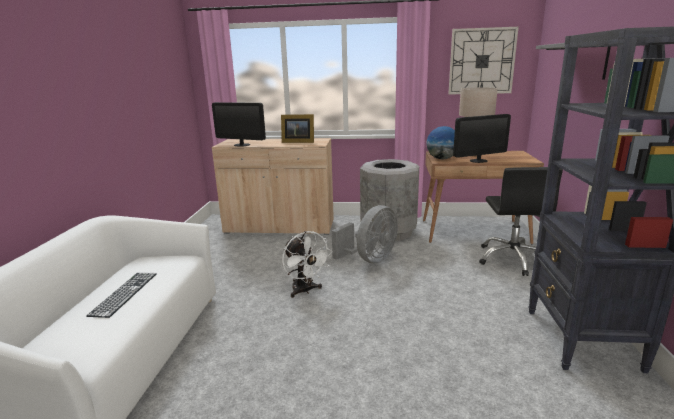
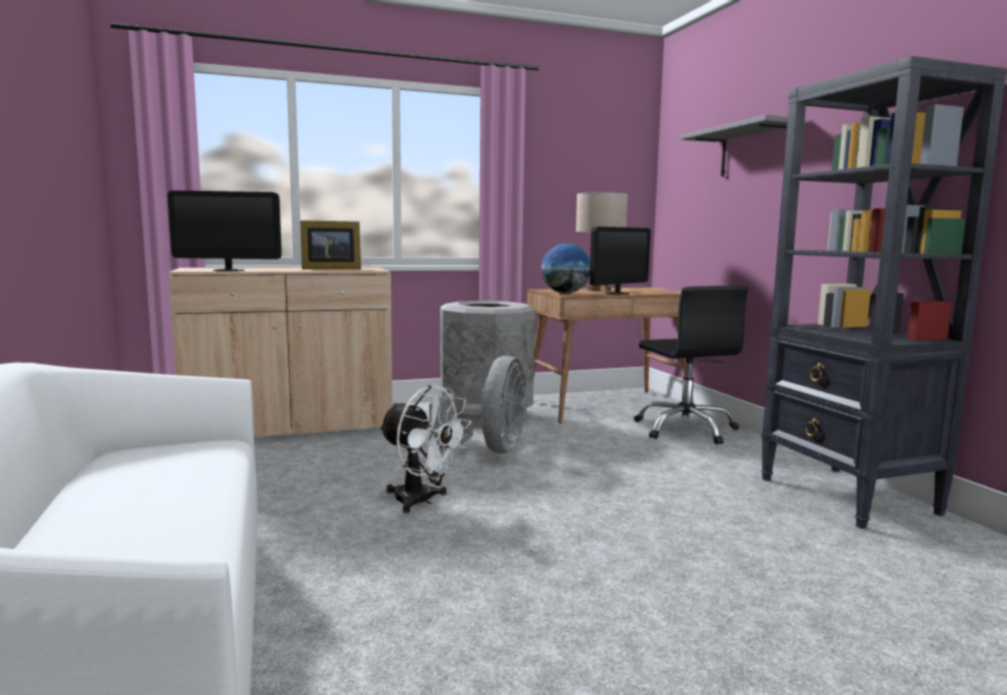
camera: 25 degrees left, 10 degrees down
(124, 293) = (145, 499): keyboard -> none
(481, 61) = (591, 162): wall clock -> none

